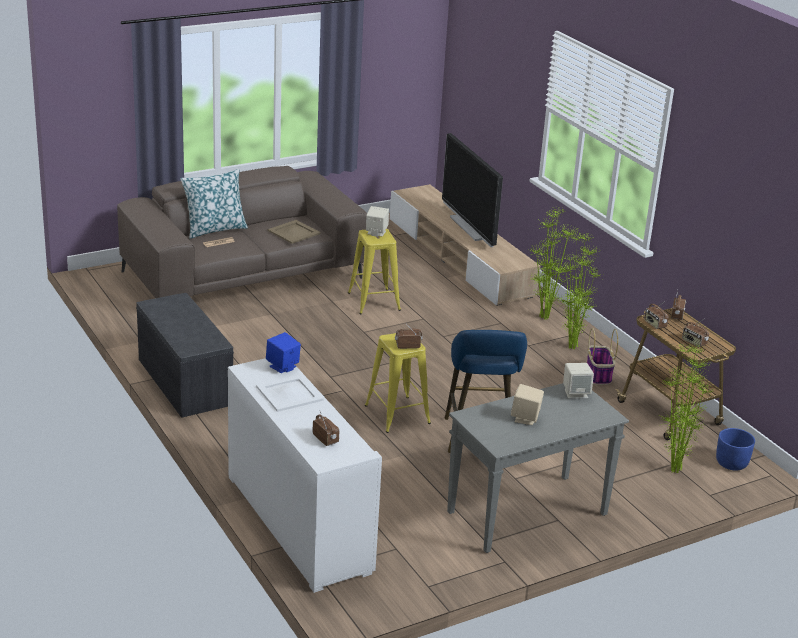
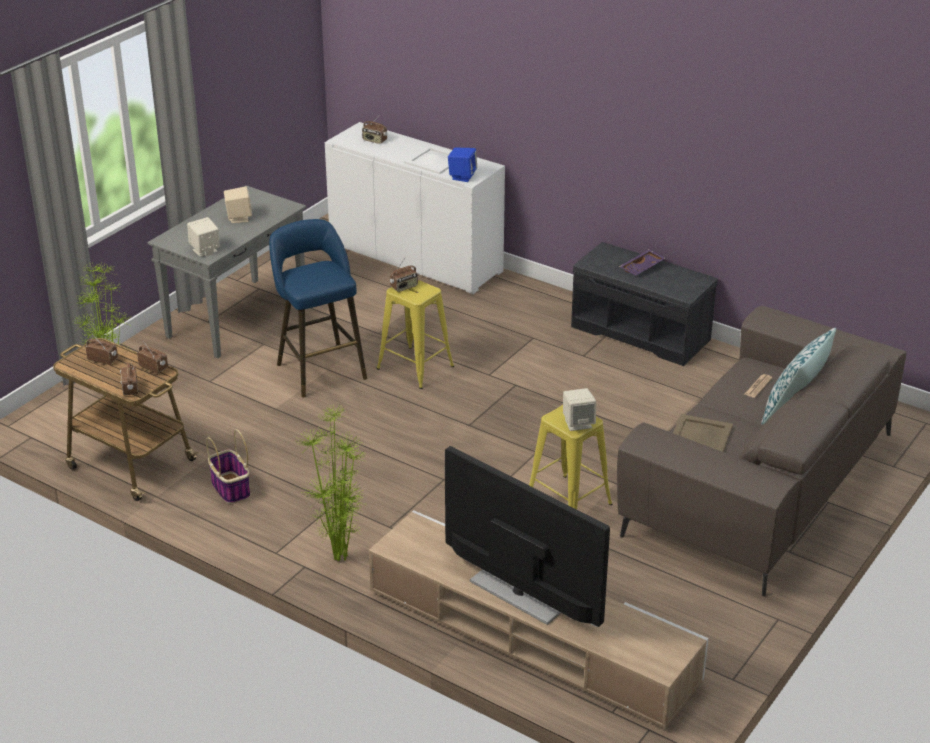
camera: 155 degrees right, 5 degrees up
(182, 325) = (642, 268): none -> purple tray
(570, 347) = (282, 519): potted plant -> none
(731, 463) = (51, 425): blue planter -> none

